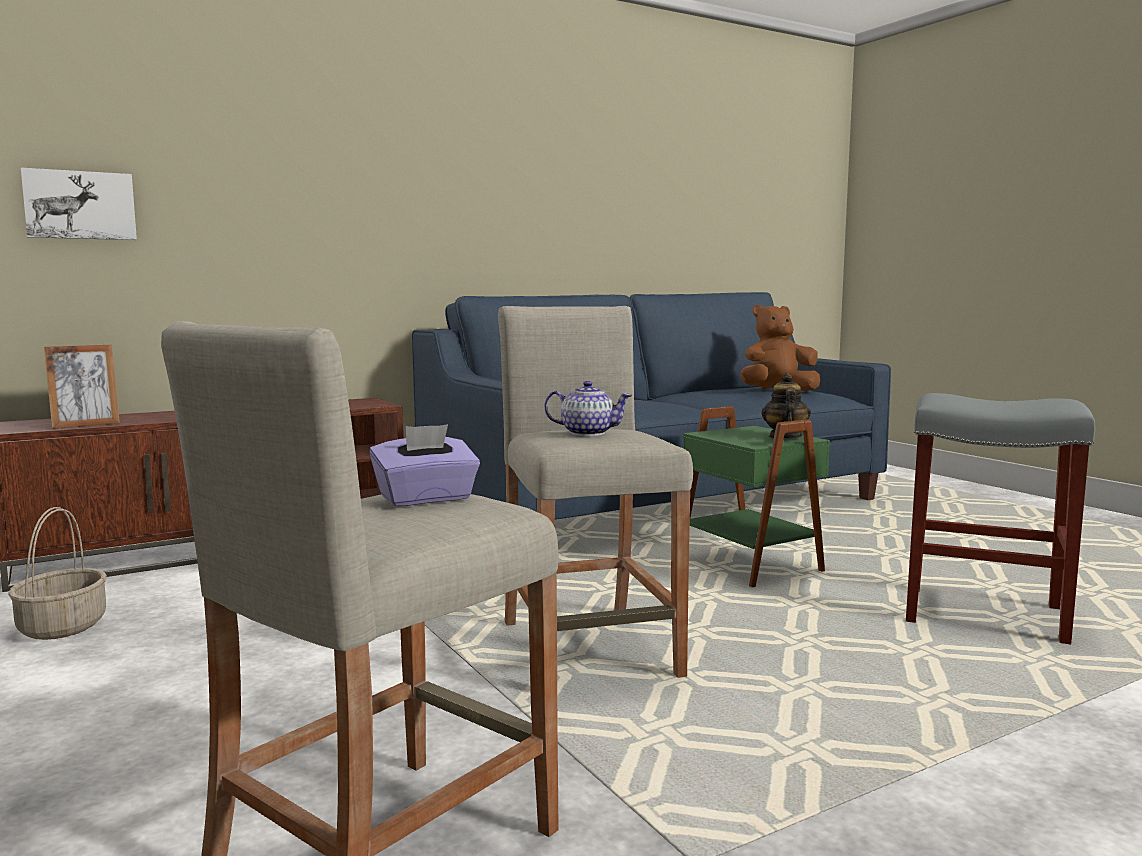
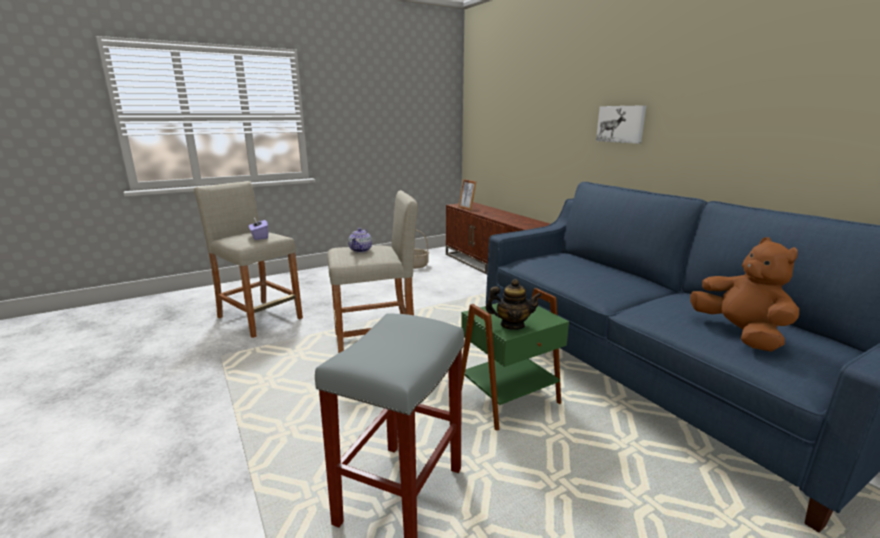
camera: 90 degrees right, 10 degrees up
(80, 205) = (497, 125): picture -> picture (621, 124)

